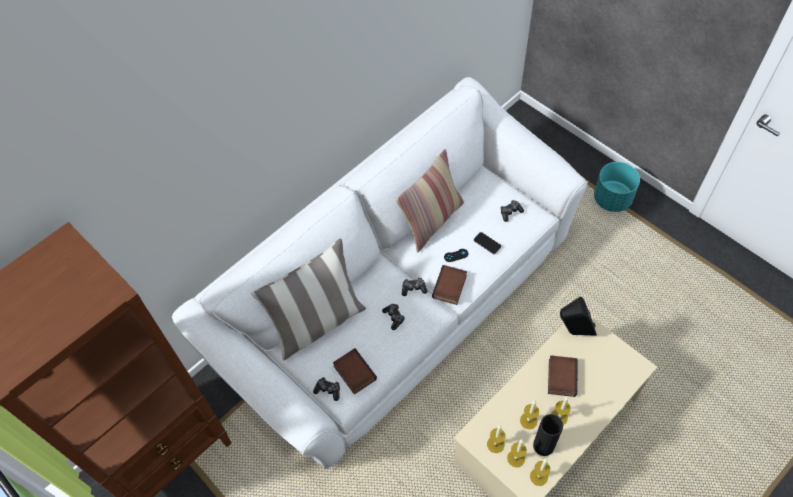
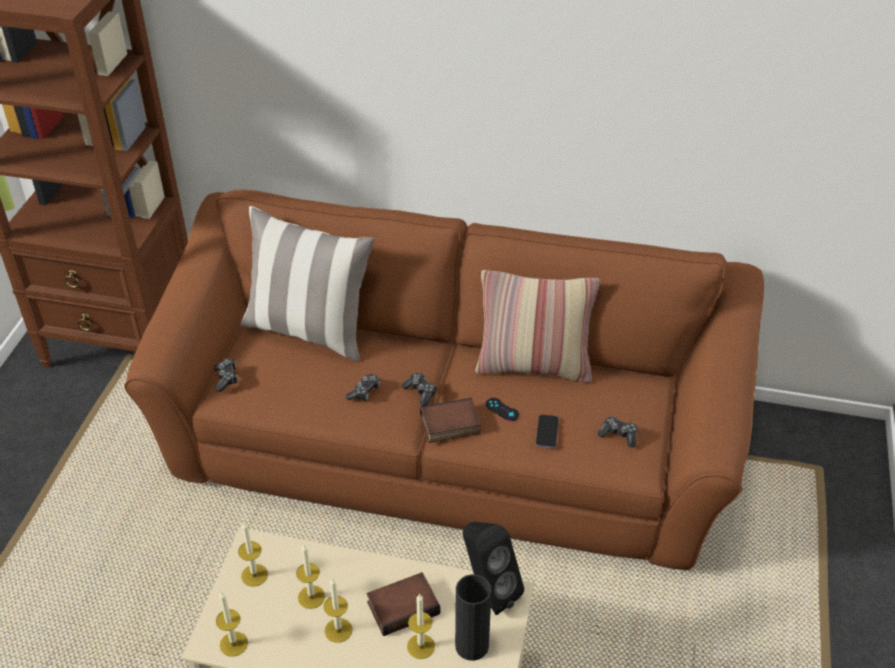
camera: 55 degrees right, 15 degrees down
(353, 373) = (263, 390): book -> none
(399, 301) = (448, 442): white sofa -> brown sofa
(516, 458) = (246, 606): candle -> candle (421, 646)
(543, 445) = (284, 630): black vase -> black vase (472, 645)
(612, 199) = (825, 608): turquoise planter -> none

